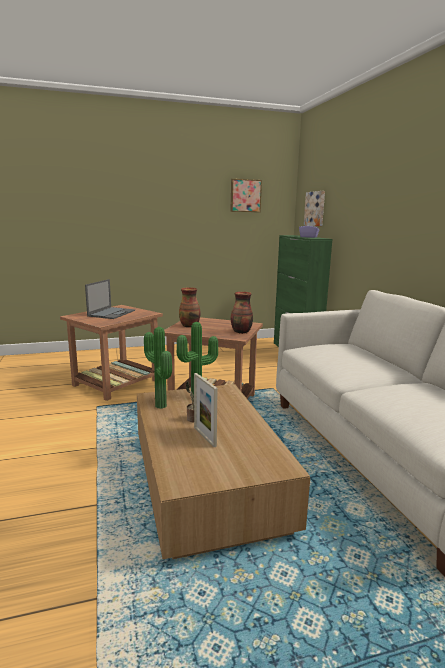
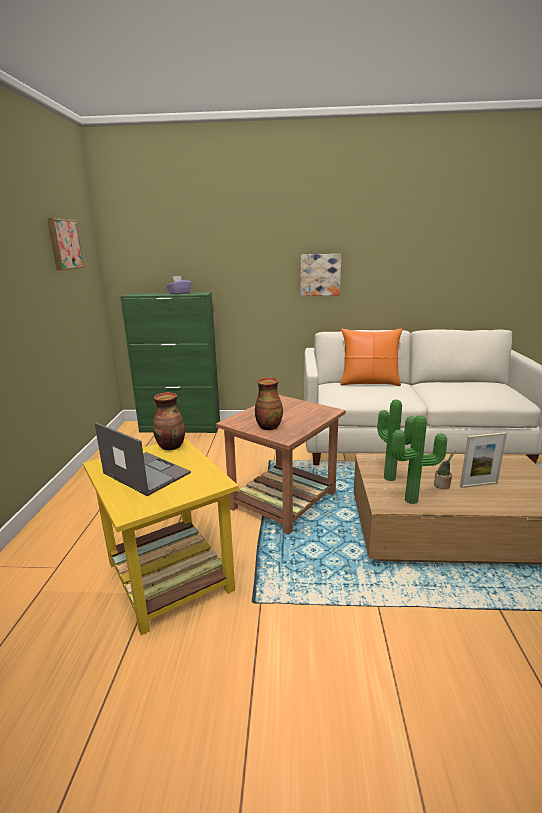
camera: 70 degrees left, 5 degrees up
(117, 382) = (168, 575): brown side table -> yellow side table
(241, 332) = (309, 407): vase -> vase (171, 446)
(315, 208) = (157, 258): picture -> picture (320, 274)
(373, 356) = (369, 383): none -> orange pillow

